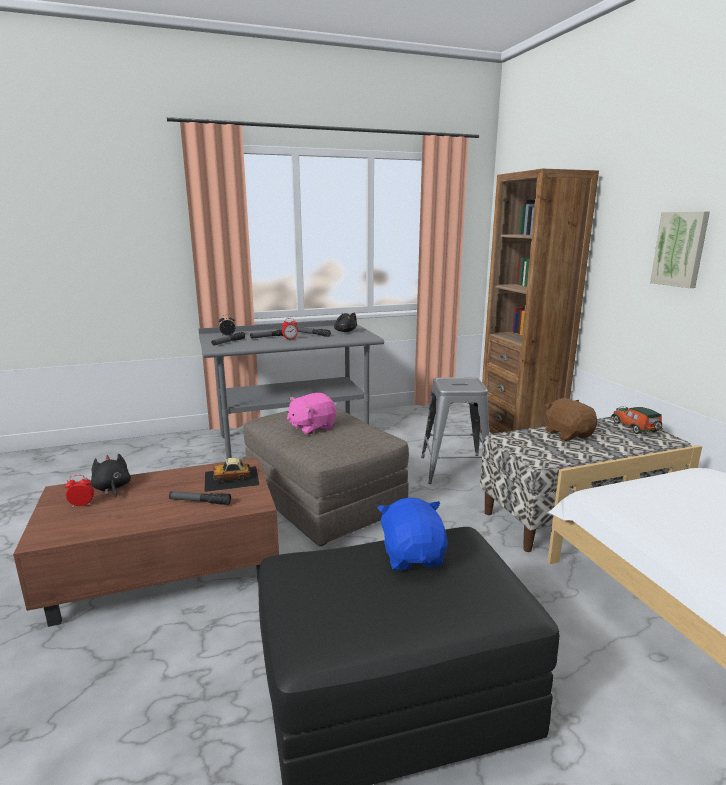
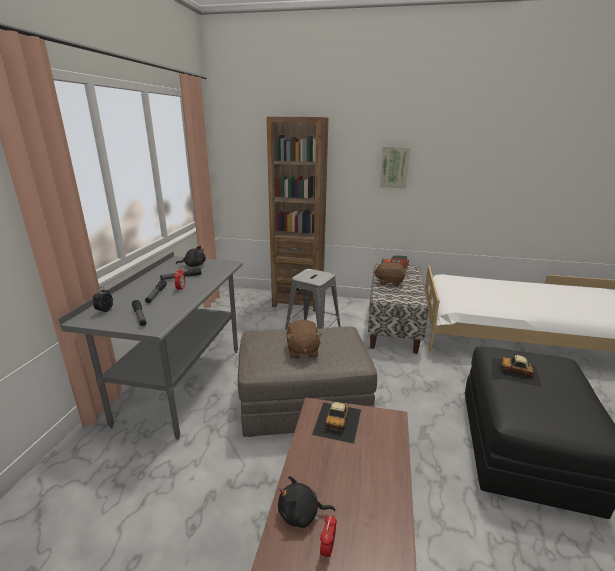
camera: 60 degrees left, 5 degrees up
(200, 502) = (372, 450): flashlight -> none
(311, 427) = (302, 351): pink plush toy -> brown plush toy
(413, 556) = (515, 371): blue plush toy -> toy car

